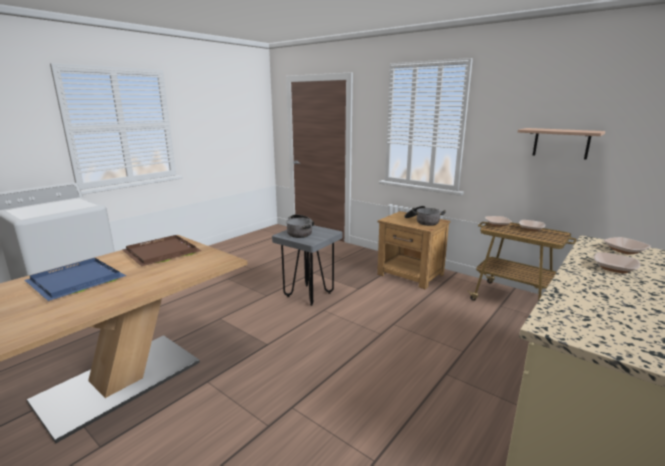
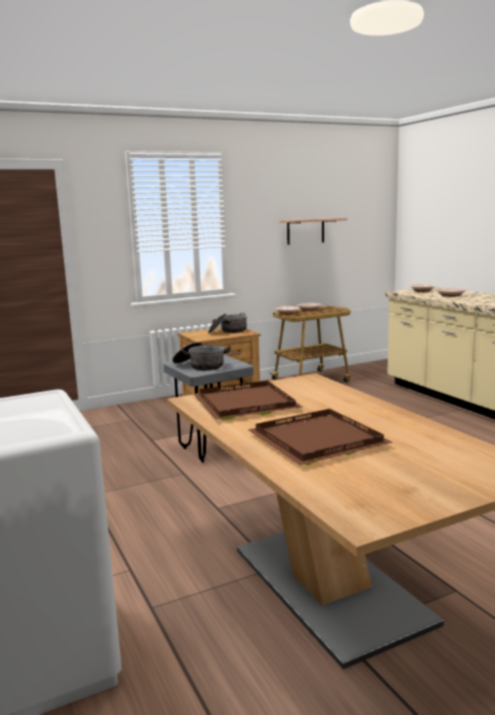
camera: 65 degrees left, 5 degrees down
(78, 280) = (318, 439): blue tray -> brown tray

